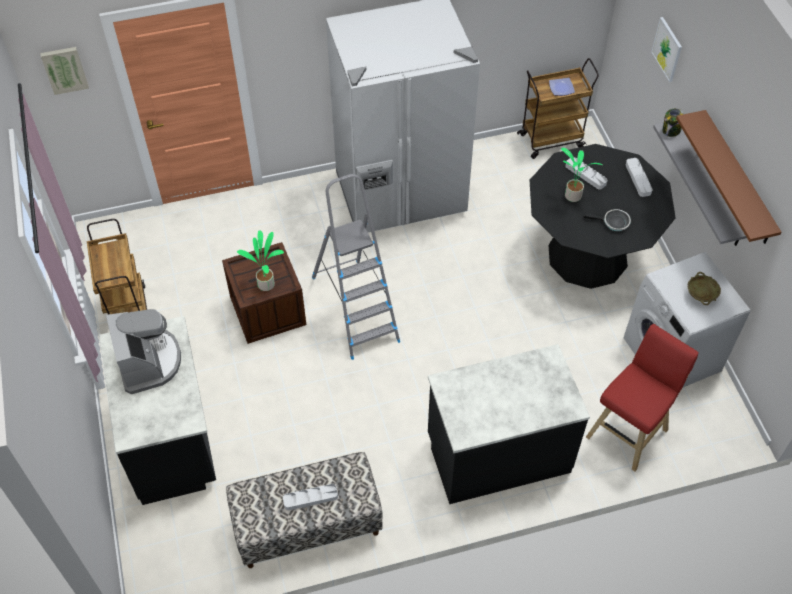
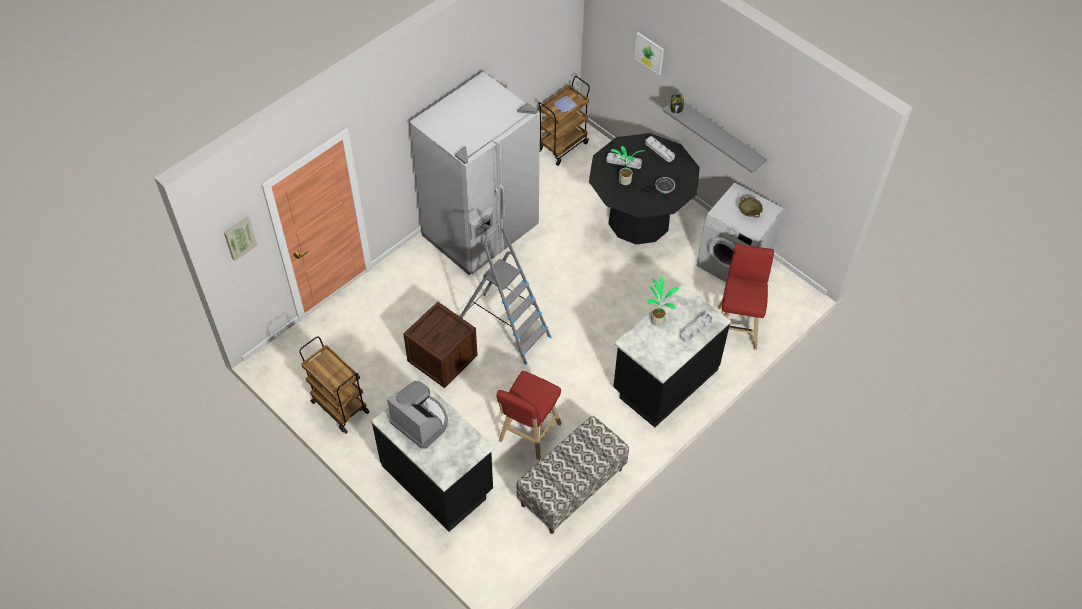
camera: 30 degrees left, 0 degrees up
(267, 284) = (447, 335): potted plant -> potted plant (657, 319)
(300, 439) = (528, 434): none -> red stool
(310, 498) = (578, 461): grey tray -> grey tray (695, 329)
(737, 179) = (743, 125): brown shelf -> none

